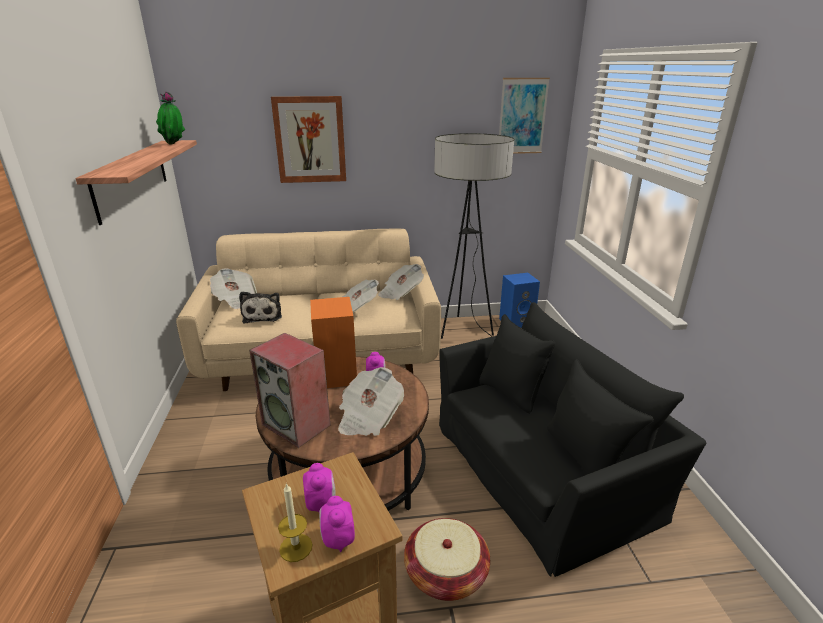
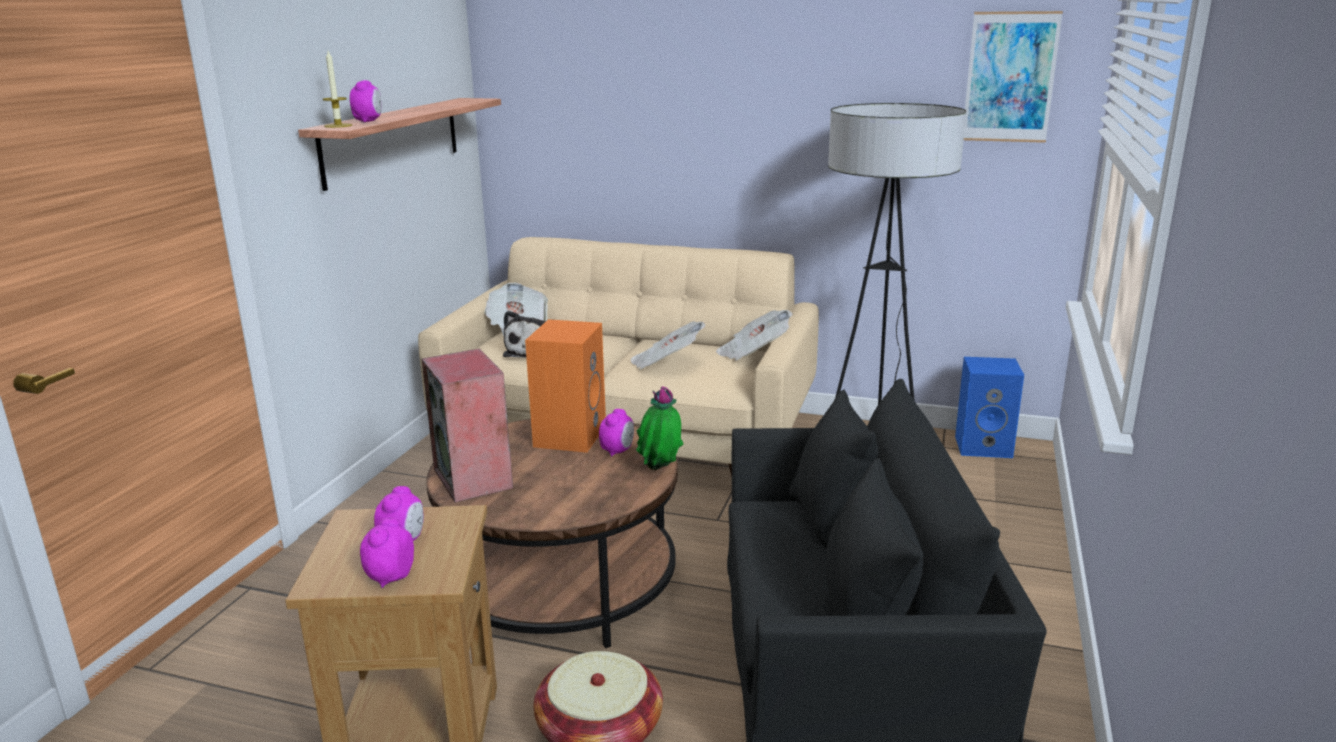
camera: 25 degrees right, 5 degrees down
(127, 166) = (368, 121): none -> alarm clock
(174, 144) = (464, 102): potted plant -> potted plant (660, 470)
(296, 547) = (342, 572): candle -> candle (338, 125)
(310, 140) = (658, 105): picture -> none
(368, 417) = (568, 491): newspaper -> none

